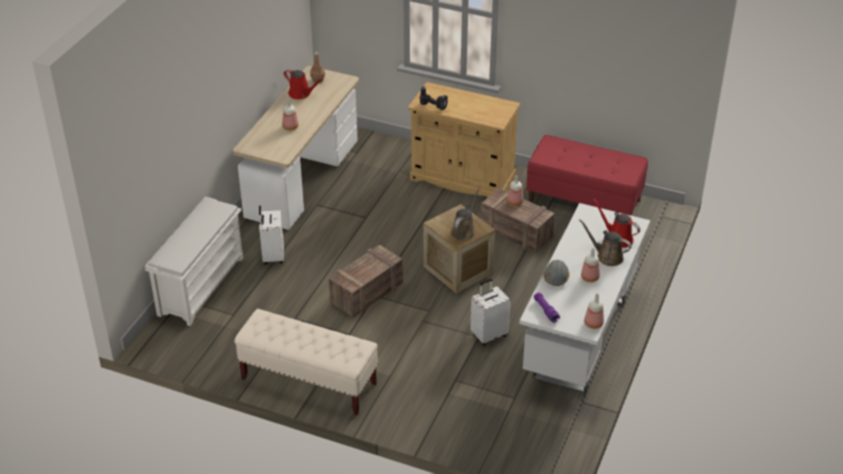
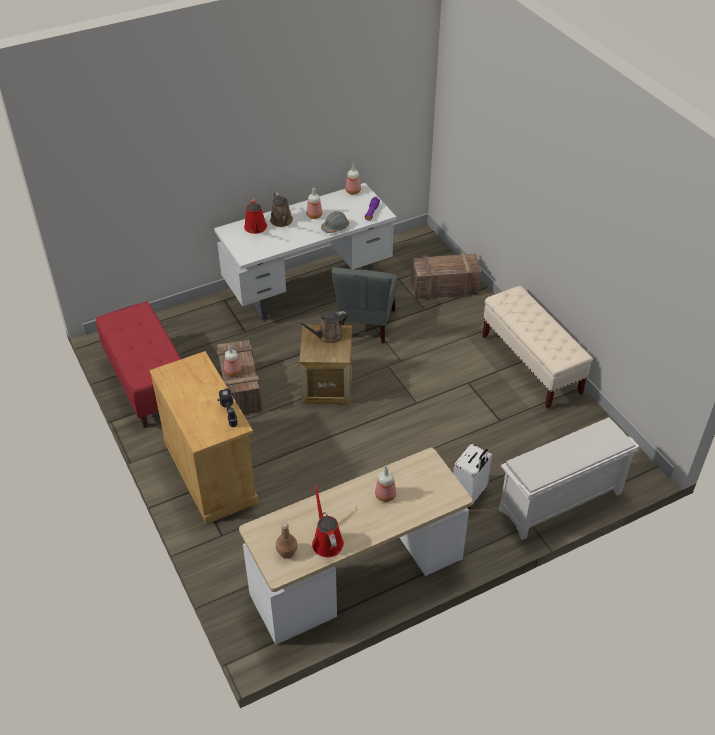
camera: 140 degrees left, 5 degrees up
(367, 292) = (419, 408): crate -> crate (443, 288)
(489, 335) = (365, 324): white suitcase -> grey chair

